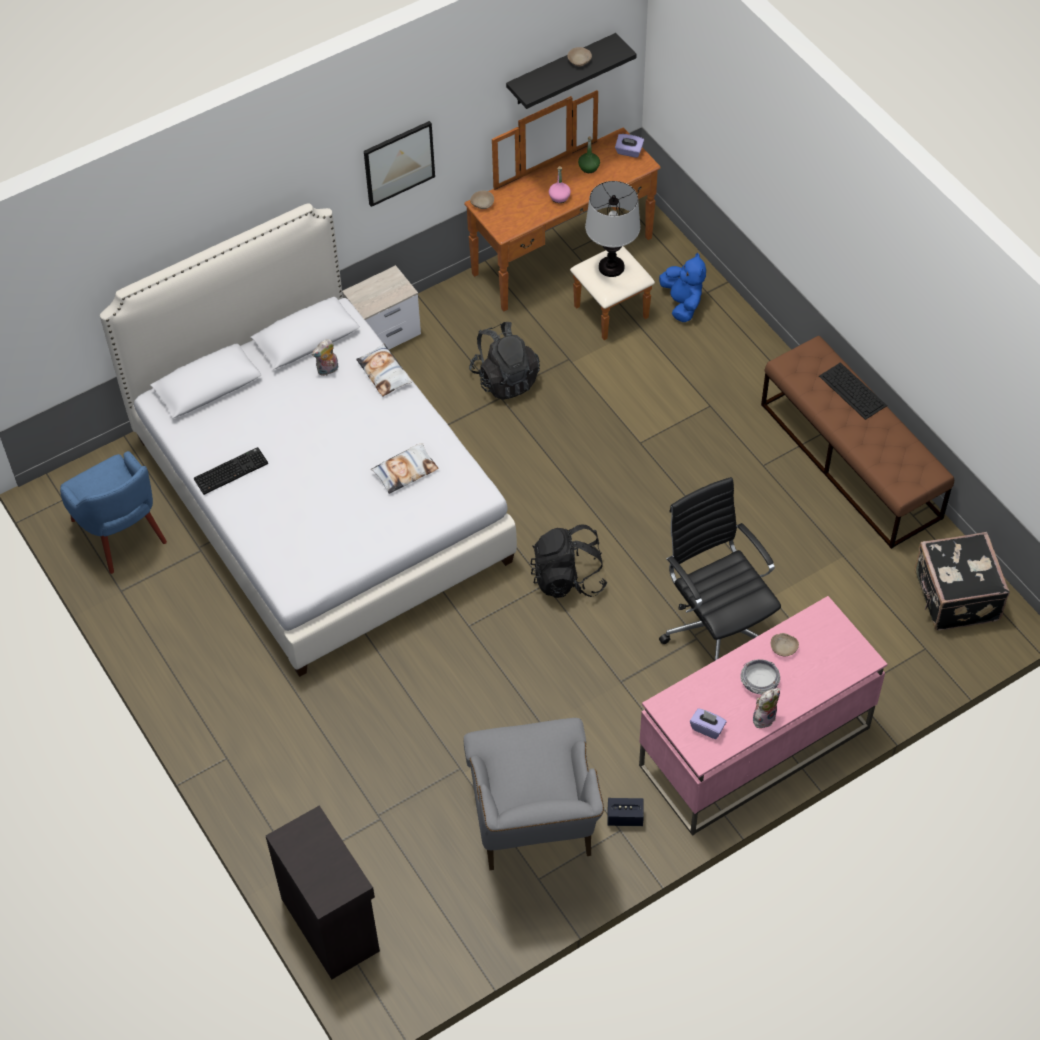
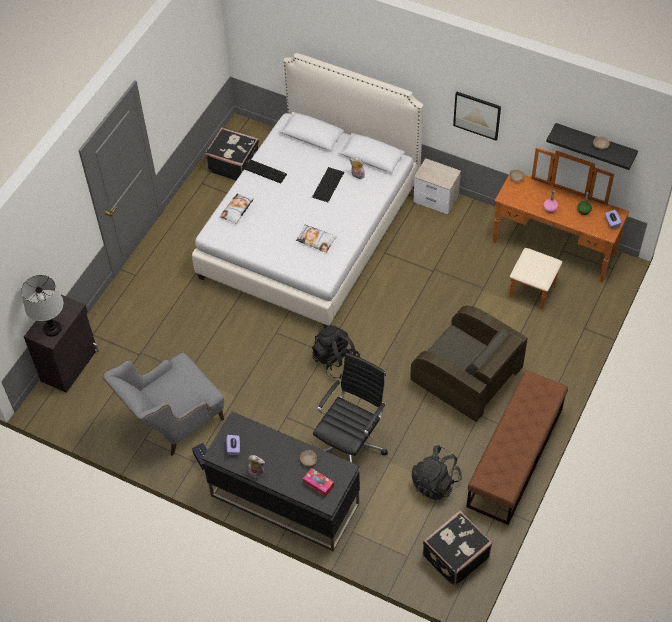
camera: 60 degrees right, 0 degrees up
(120, 533) = (234, 164): blue armchair -> black suitcase
(384, 373) = (373, 199): pillow -> pillow (237, 210)
(505, 379) = (447, 266): black backpack -> black backpack (435, 482)
(611, 267) = (538, 264): table lamp -> table lamp (52, 329)
(682, 303) = (566, 320): blue plush toy -> none
(696, 448) = (467, 377): none -> brown armchair
(753, 747) = (284, 499): pink desk -> black desk
(759, 682) = (279, 458): bowl -> none
(829, 655) = (318, 484): none -> tissue box
(853, 391) = (537, 422): keyboard -> keyboard (328, 185)

